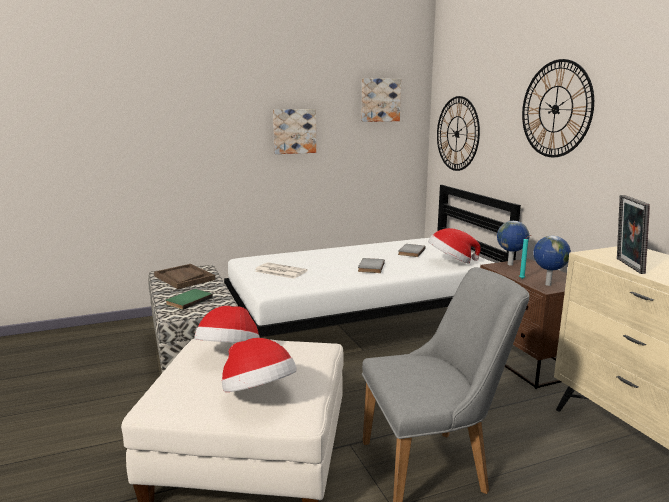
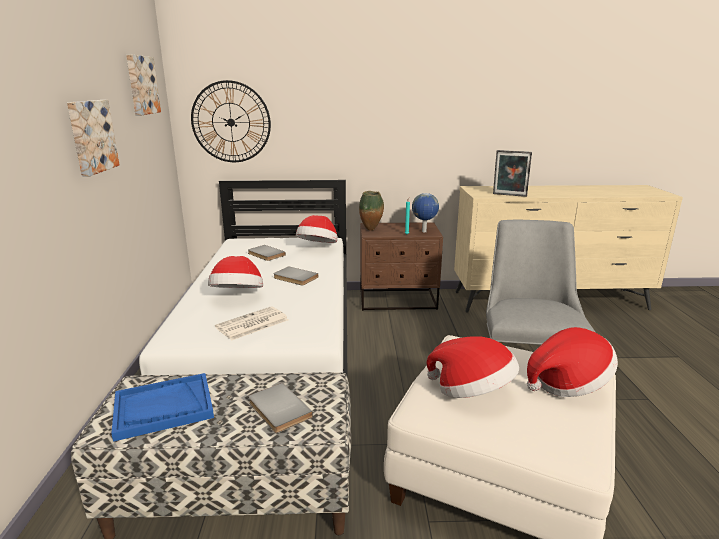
camera: 70 degrees left, 5 degrees up
(184, 278) = (163, 408): brown tray -> blue tray
(188, 300) = (277, 410): green book -> grey book
(320, 260) = (238, 296): none -> hat
(510, 264) = (371, 230): globe -> vase
(555, 109) = (370, 92): wall clock -> none

